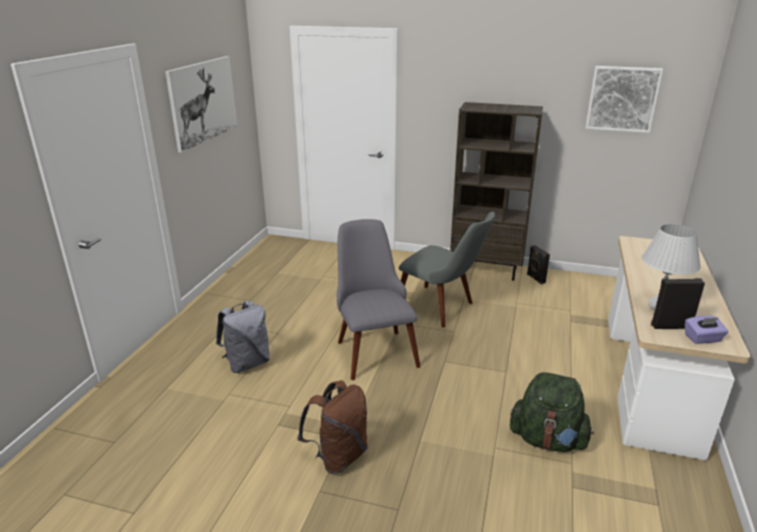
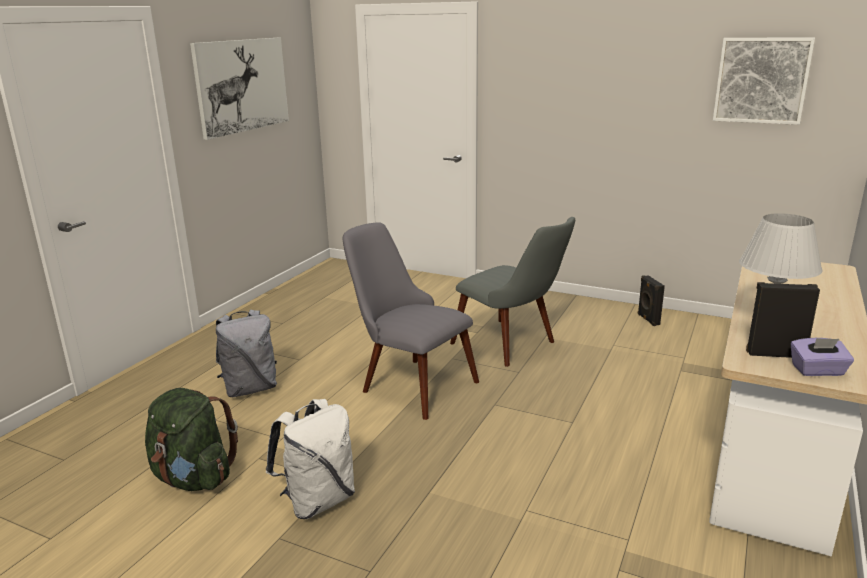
camera: 10 degrees right, 5 degrees down
(338, 456) = (318, 500): brown backpack -> white backpack
(373, 348) = (408, 383): grey chair -> grey chair turned 45 degrees counterclockwise
(486, 270) = (585, 307): brown bookcase -> none
(547, 440) = (602, 508): green backpack -> green backpack (194, 478)

